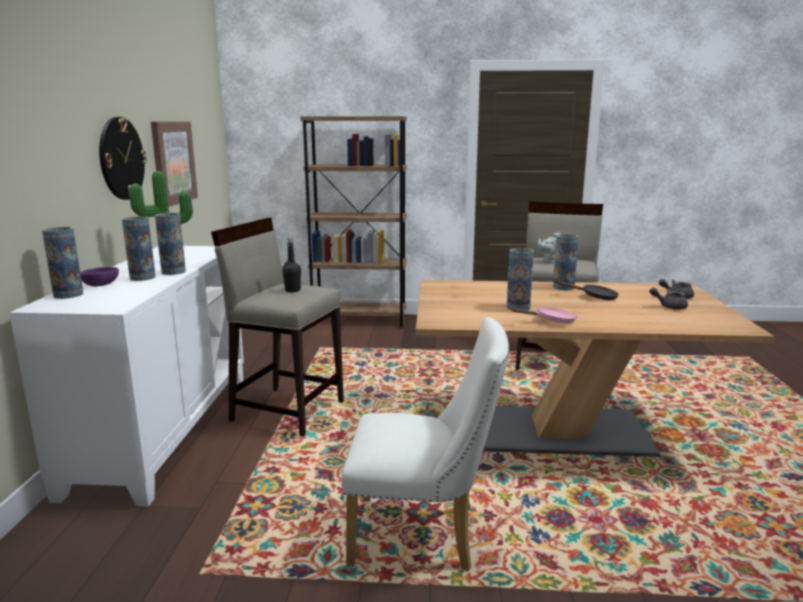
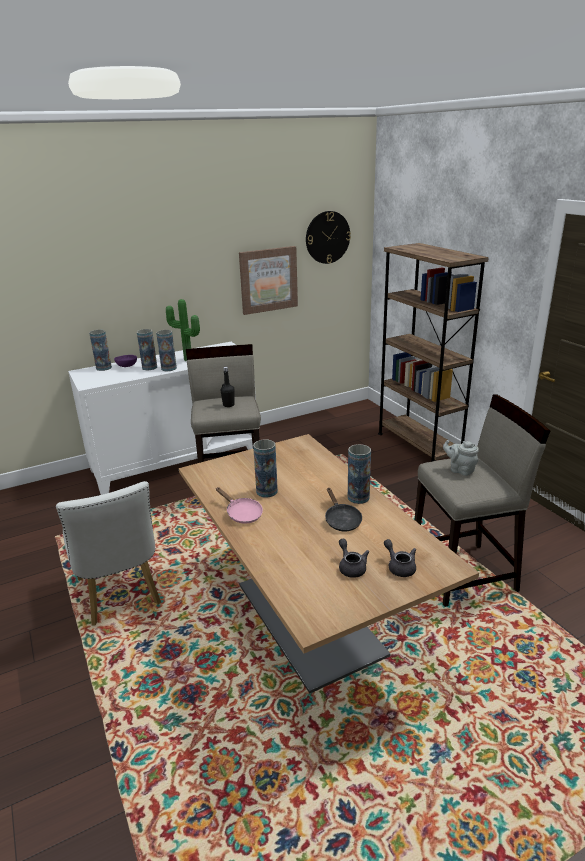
camera: 60 degrees right, 10 degrees up
(121, 159) = (195, 282): wall clock -> wall clock (327, 237)

